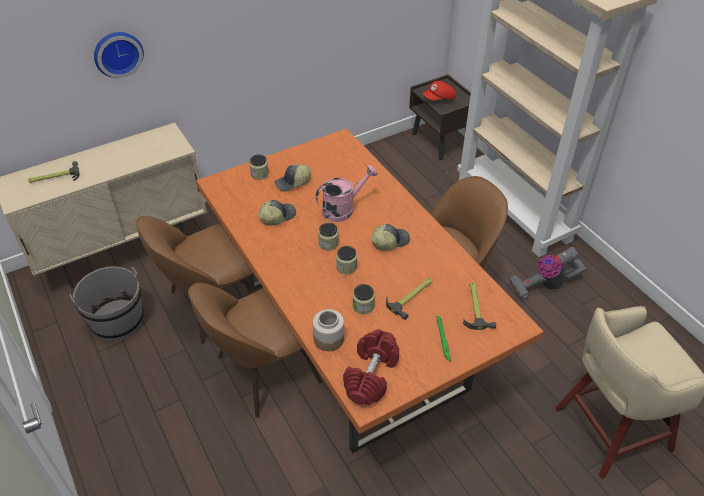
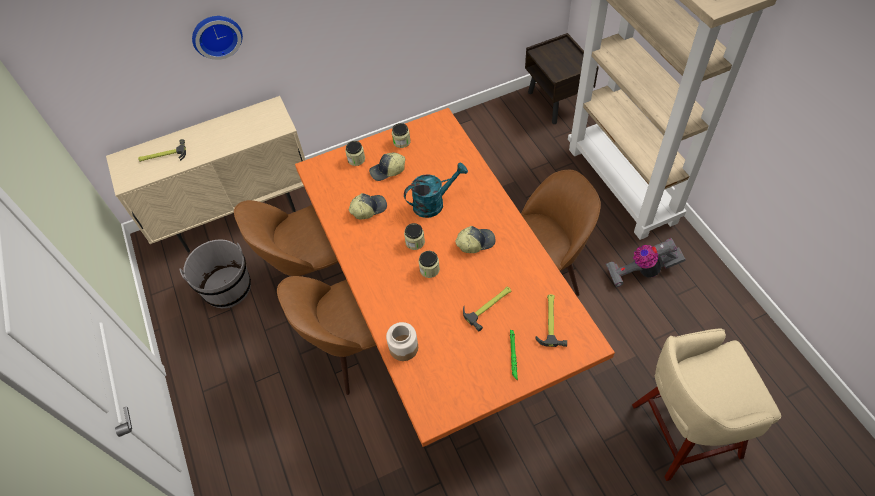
camera: 10 degrees right, 10 degrees up
(343, 209) = (434, 203): pink watering can -> turquoise watering can
(363, 306) = (440, 314): jar -> jar (401, 141)
(371, 375) = (439, 389): red dumbbell -> none
(439, 99) = (555, 63): red cap -> none

